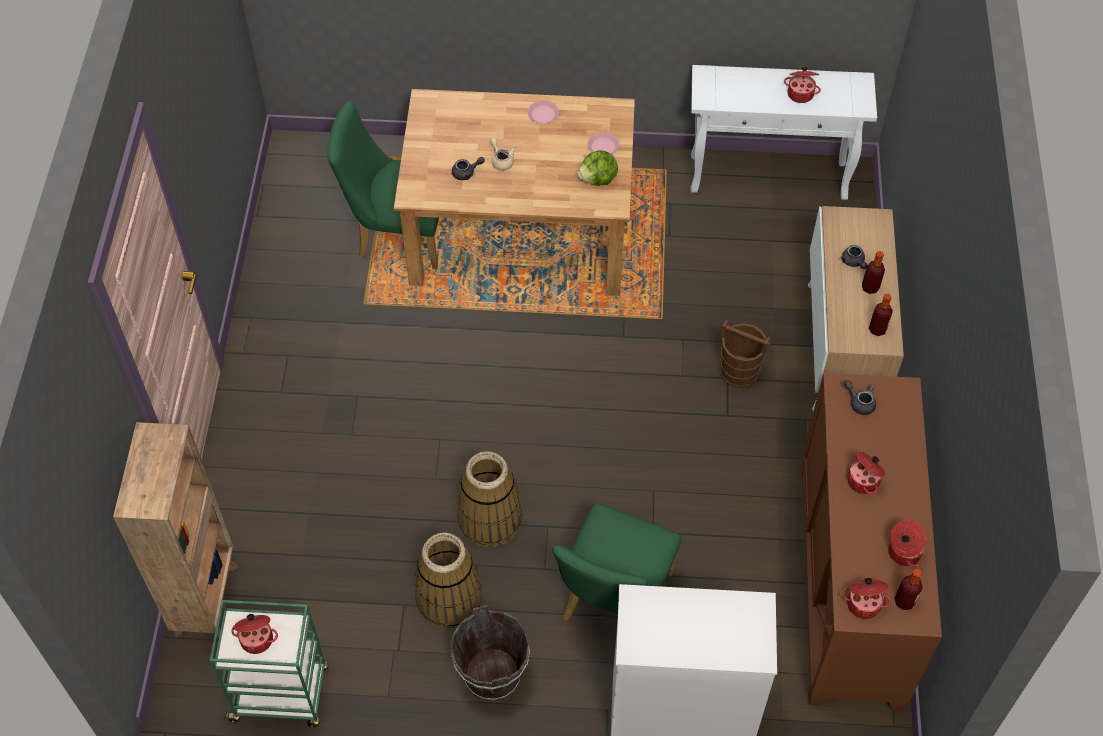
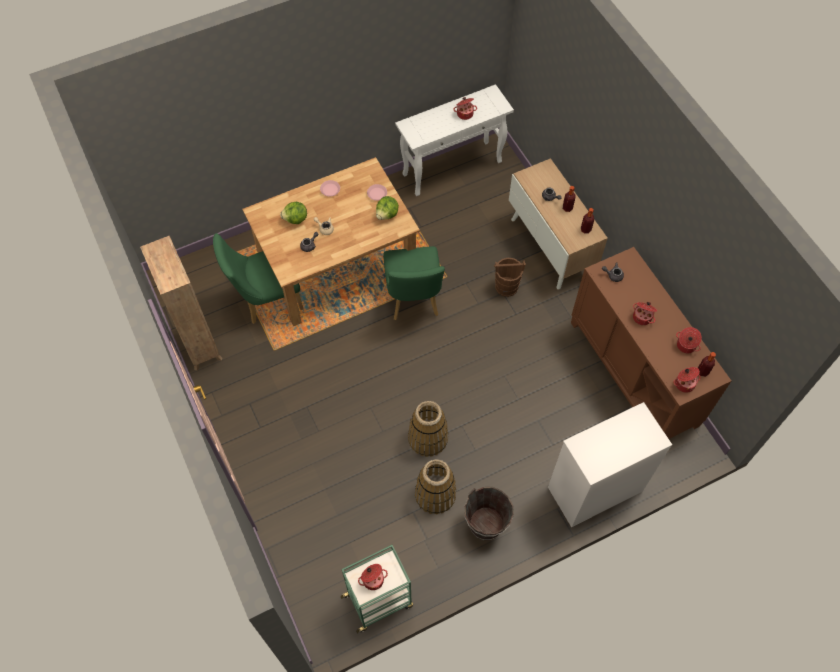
camera: 30 degrees left, 5 degrees up
(207, 598) = (299, 570): brown bookcase -> brown bookcase (200, 345)
(471, 132) = (295, 219): none -> lettuce
(612, 603) = (523, 449): green chair -> green chair (413, 300)

